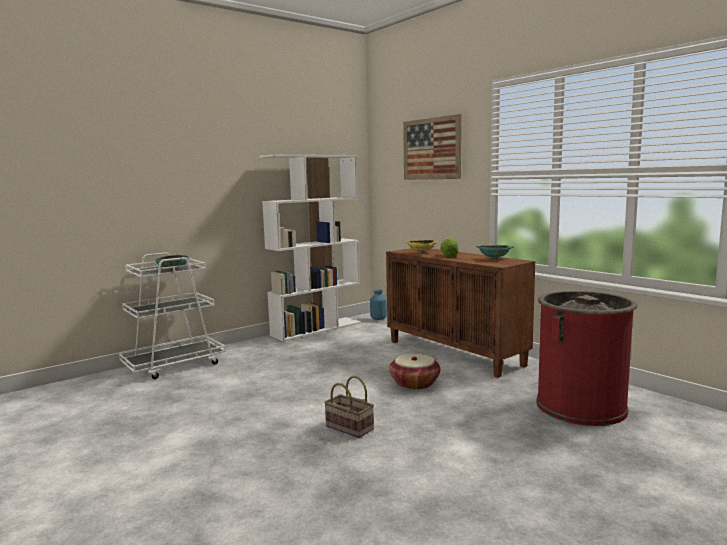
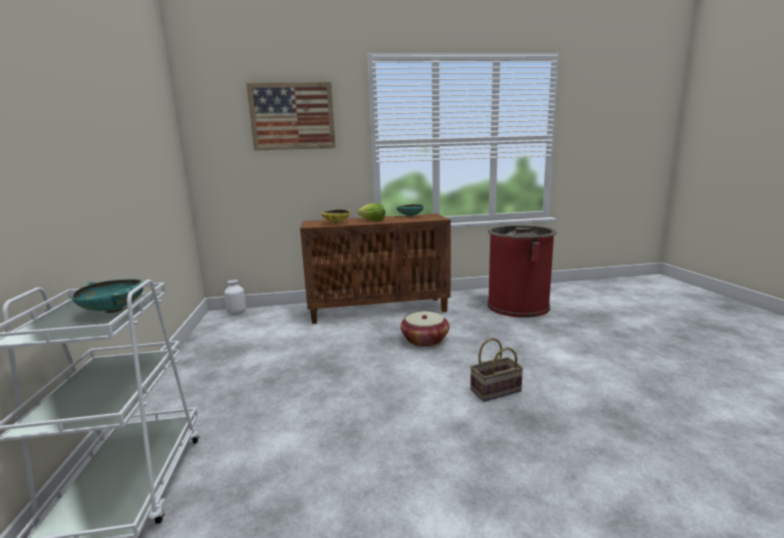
camera: 60 degrees left, 5 degrees up
(316, 329) = (201, 346): white bookcase -> none
(378, 318) = (236, 312): blue vase -> white vase

